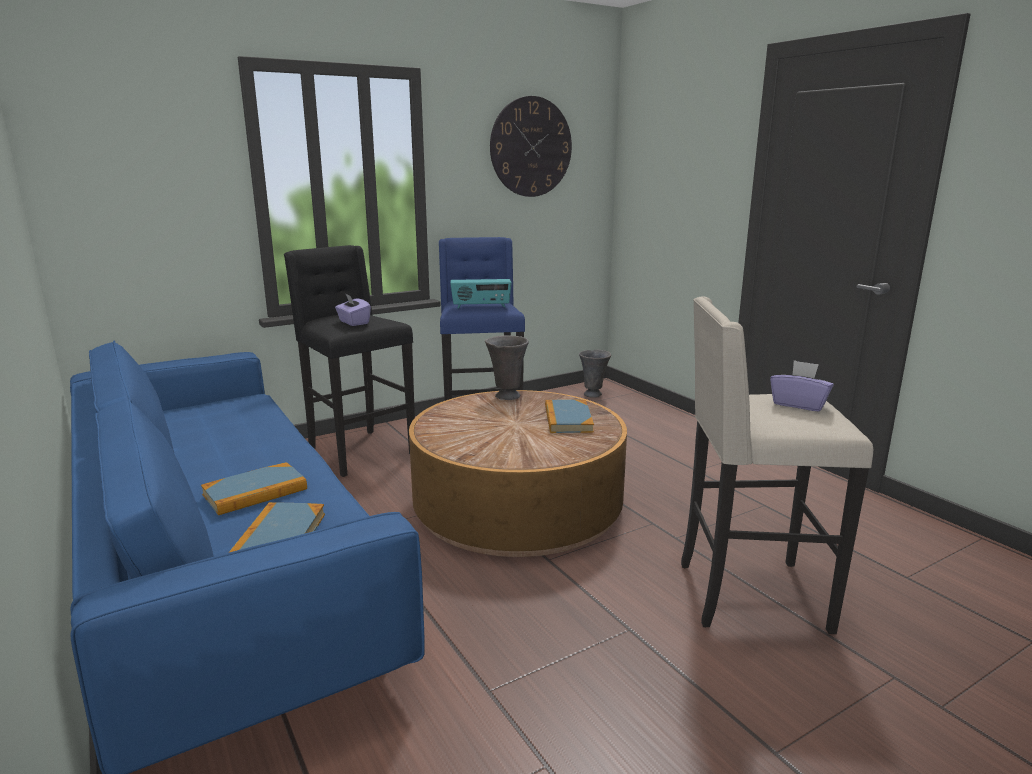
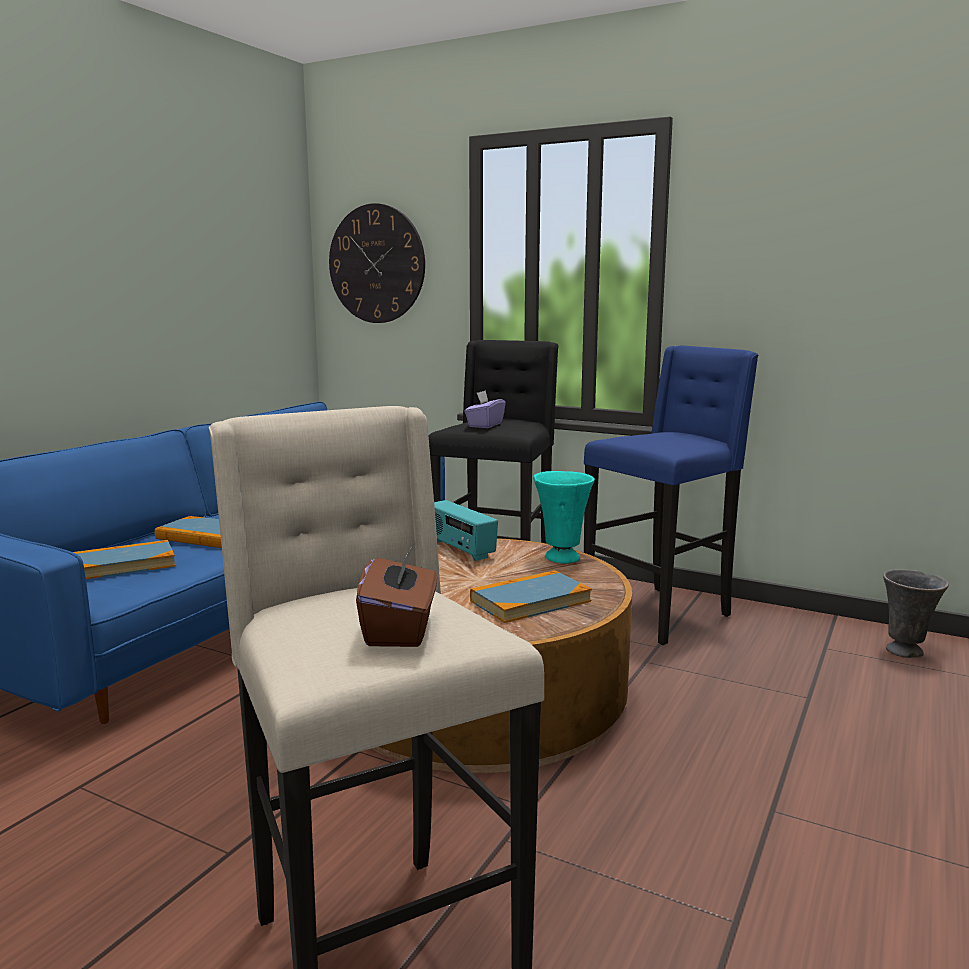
camera: 60 degrees right, 5 degrees down
(481, 306) = (650, 440): radio -> radio (460, 550)
(506, 396) = (561, 558): grey vase -> turquoise vase
(531, 147) = (854, 214): wall clock -> wall clock (376, 264)
(799, 404) = (400, 629): purple tissue box -> brown tissue box

